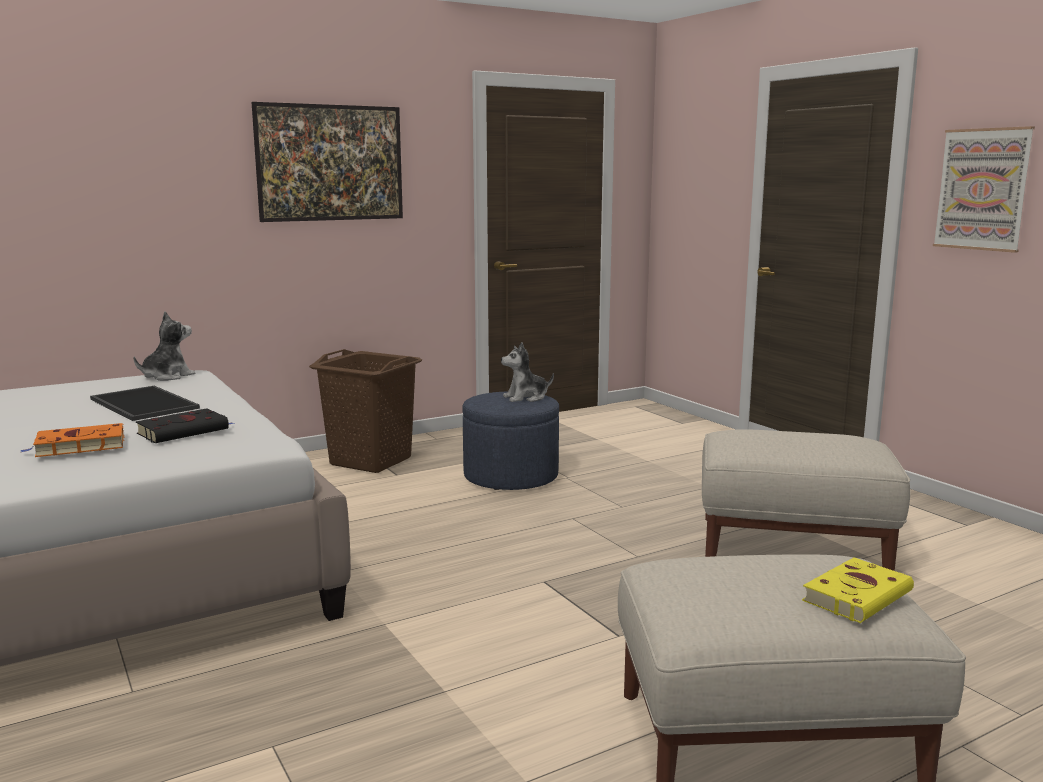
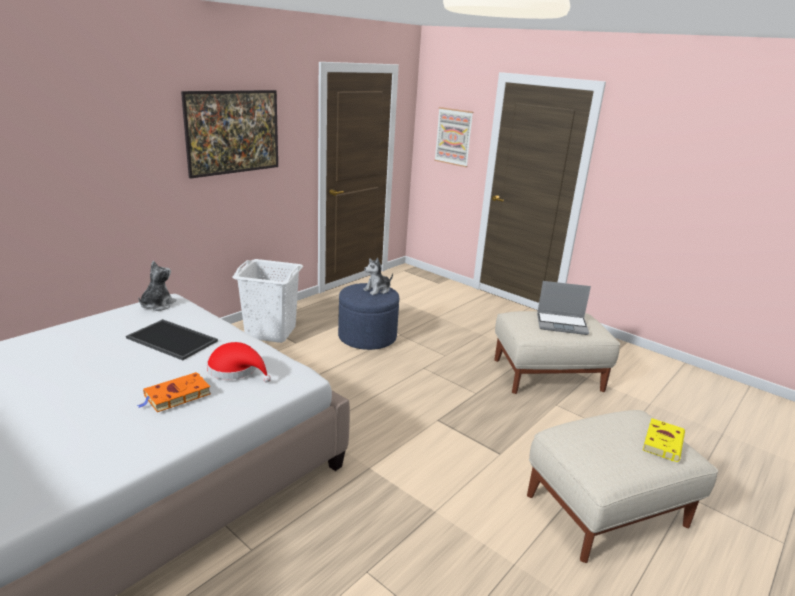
camera: 20 degrees left, 10 degrees up
(185, 431) = (236, 370): black book -> red hat
(370, 461) = (271, 332): brown laundry basket -> white laundry basket
(805, 445) = (562, 324): none -> laptop
(982, 189) = (638, 170): picture -> picture (453, 137)

